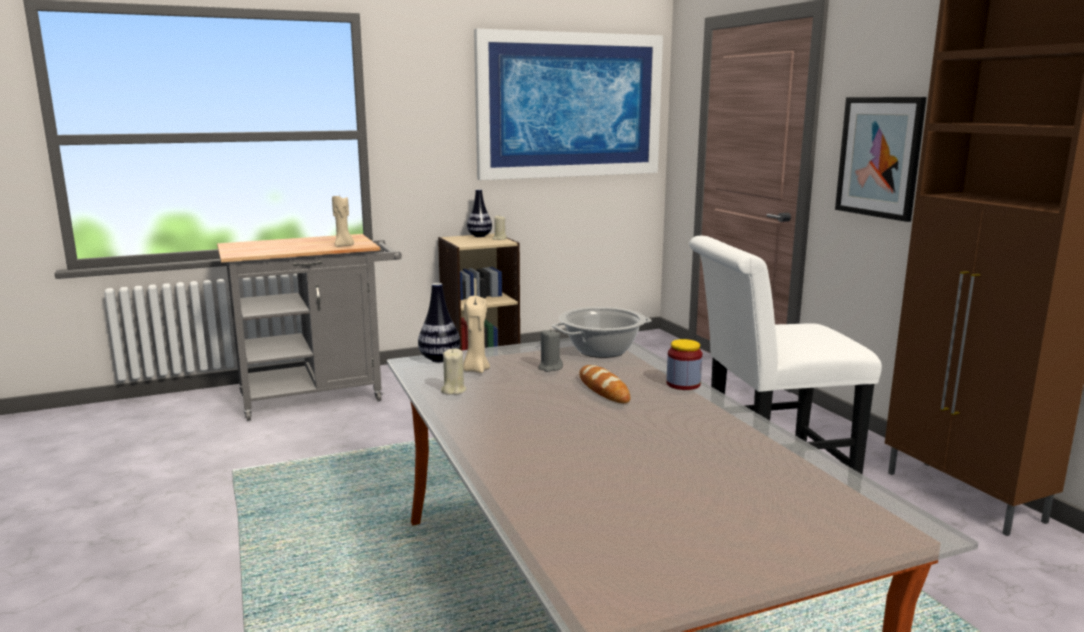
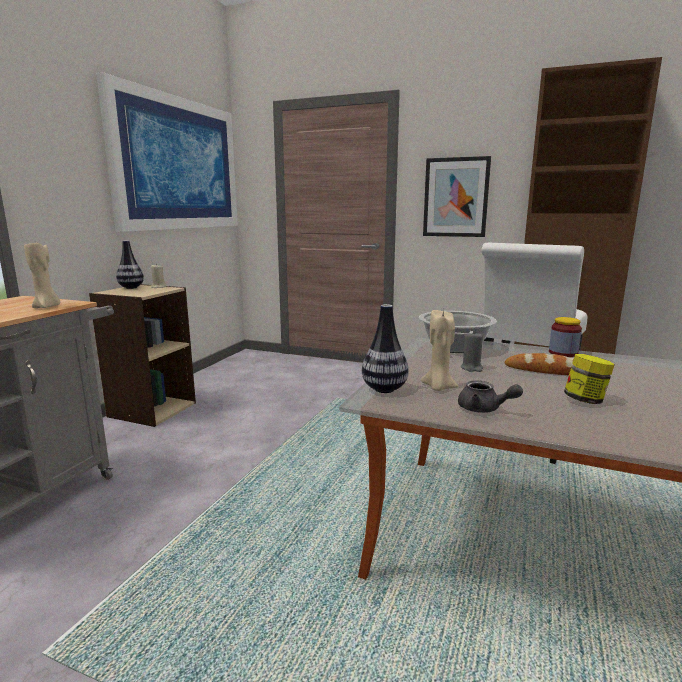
camera: 45 degrees left, 0 degrees up
(453, 390) = (484, 409): beige candle -> grey teapot
(541, 412) = (585, 400): none -> jar

